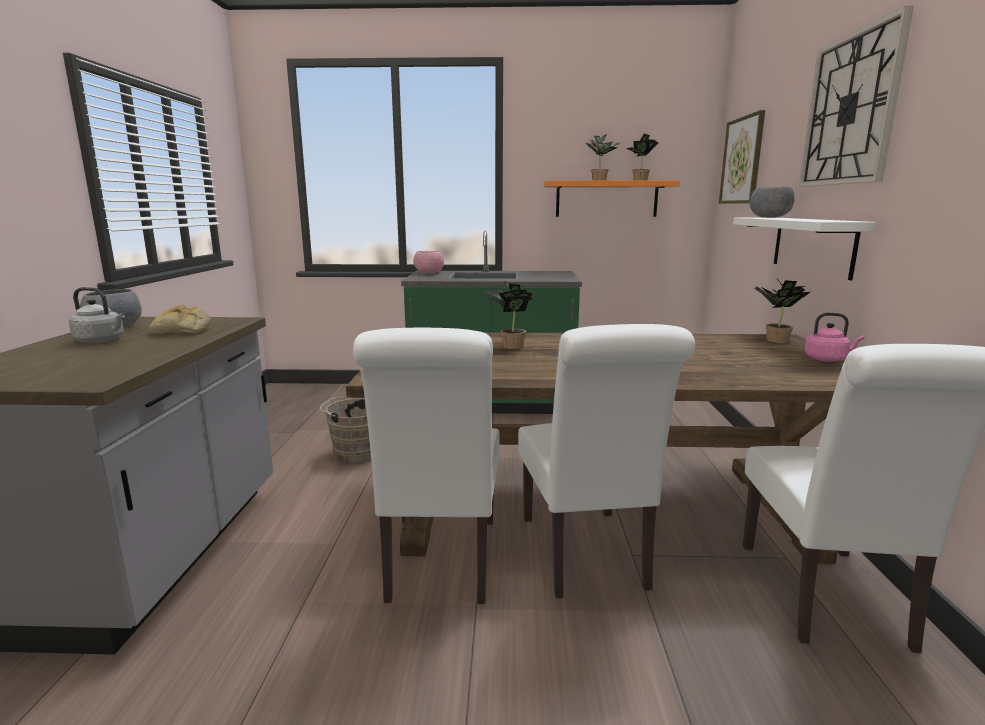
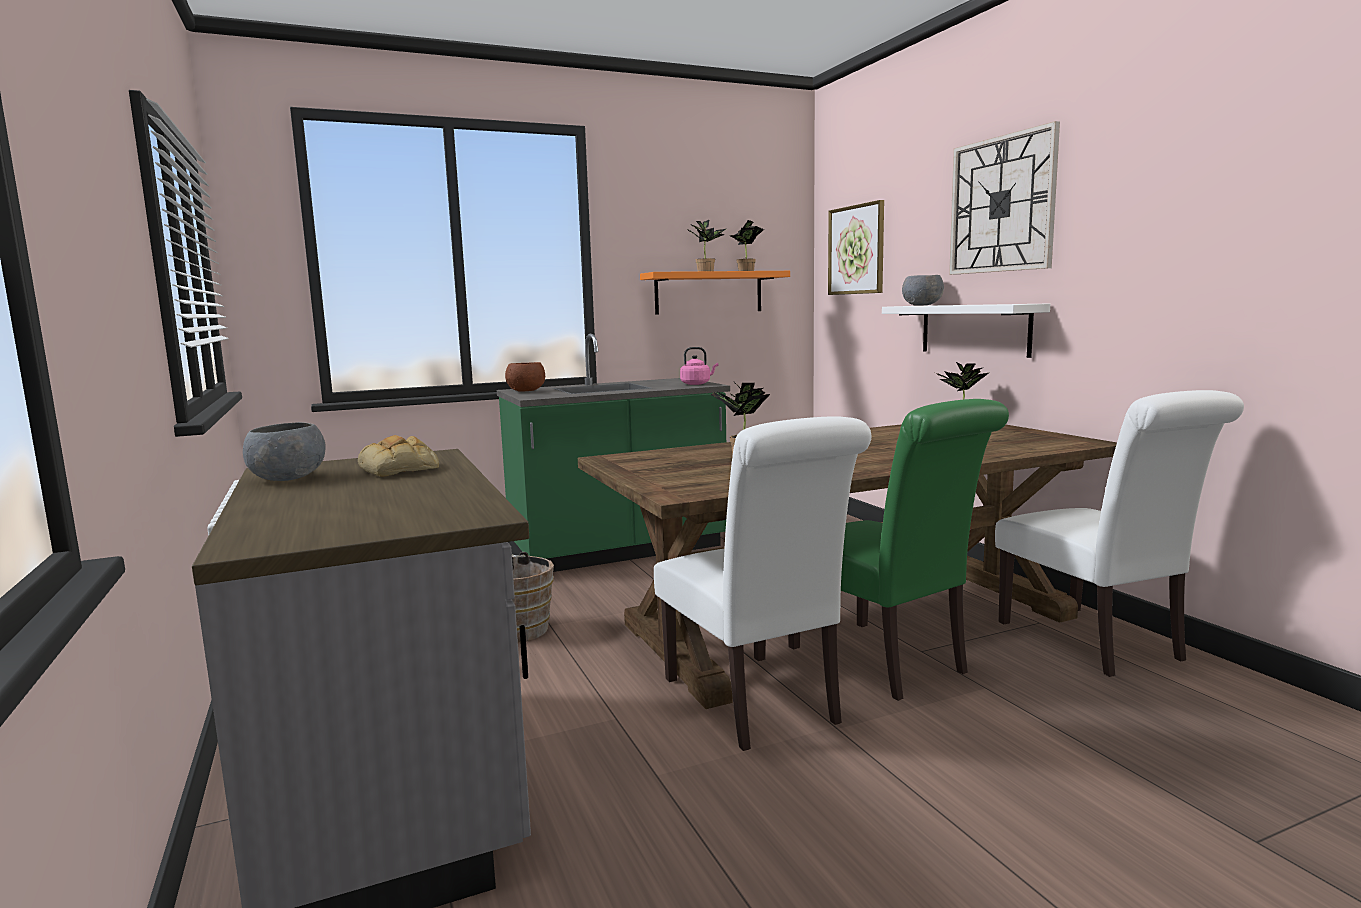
camera: 25 degrees left, 5 degrees down
(102, 341) = (329, 489): grey kettle -> none
(429, 273) = (526, 391): pink bowl -> brown bowl
(586, 556) = (885, 662): white chair -> green chair
(827, 359) = (1026, 432): pink kettle -> pink kettle (697, 384)

